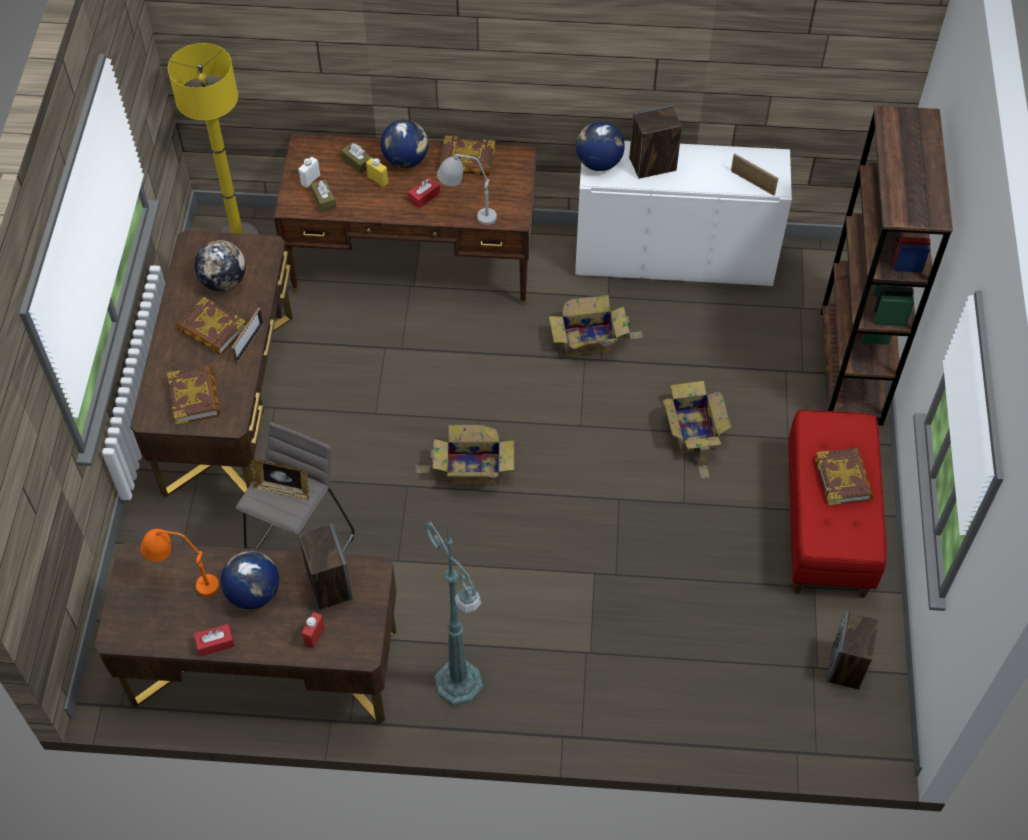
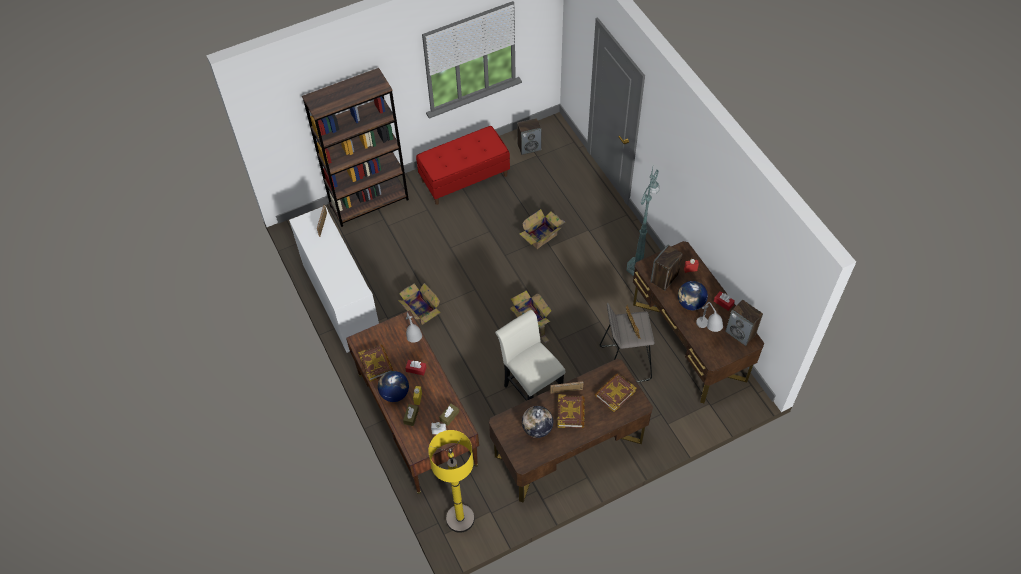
camera: 120 degrees left, 0 degrees up
(184, 580) = (707, 333): orange table lamp -> grey table lamp
(359, 408) = (530, 386): none -> white chair
(598, 163) = (348, 294): globe -> none
(652, 165) = (336, 270): speaker -> speaker (741, 333)
(693, 432) = (448, 244): cardboard box -> cardboard box (542, 236)
(843, 479) = (460, 152): book -> none

